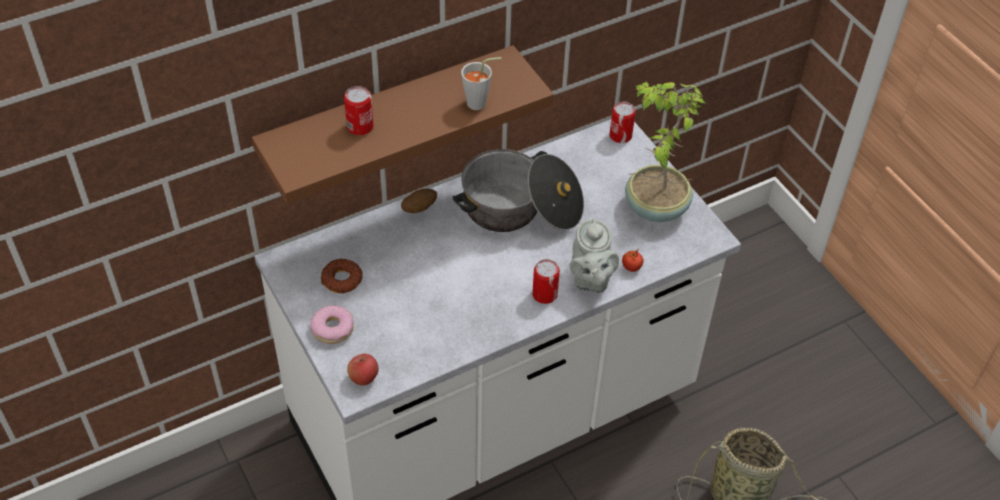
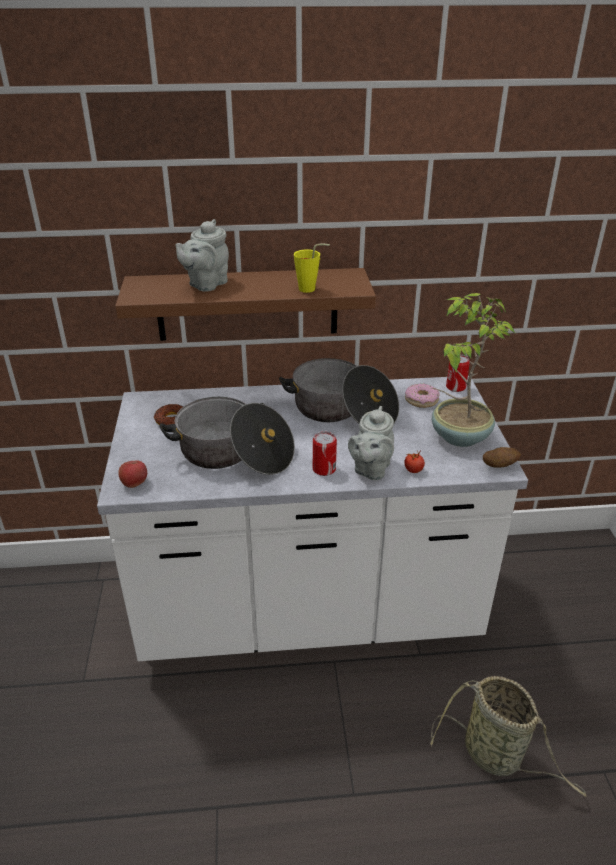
camera: 25 degrees right, 15 degrees down
(332, 329) = (139, 447): donut -> donut (421, 400)
(360, 126) = (206, 284): can -> grey teapot
(419, 208) = (263, 393): potato -> potato (499, 466)
(441, 305) = (233, 454): none -> cooking pot
(481, 103) = (310, 289): grey cup -> yellow cup

